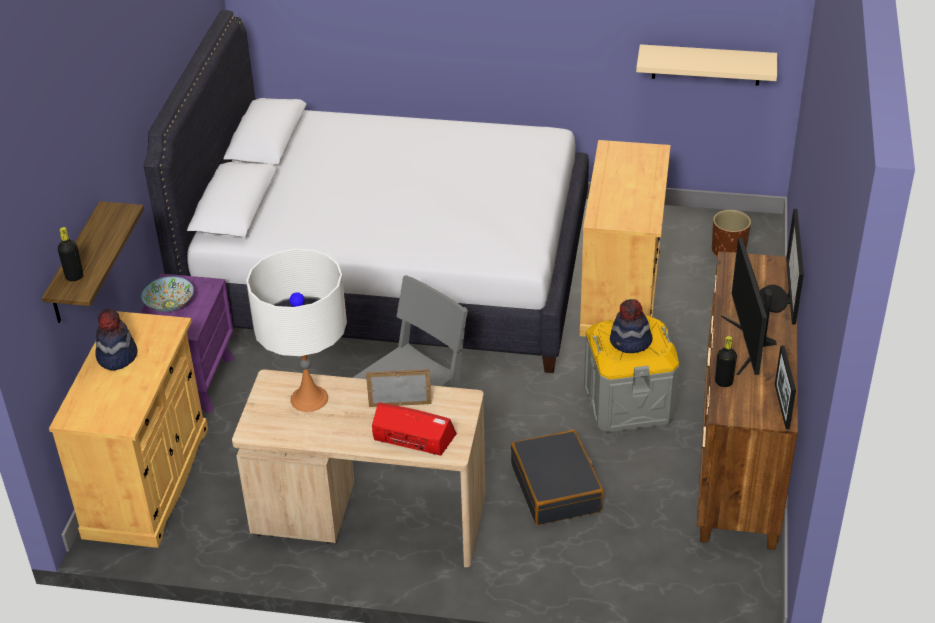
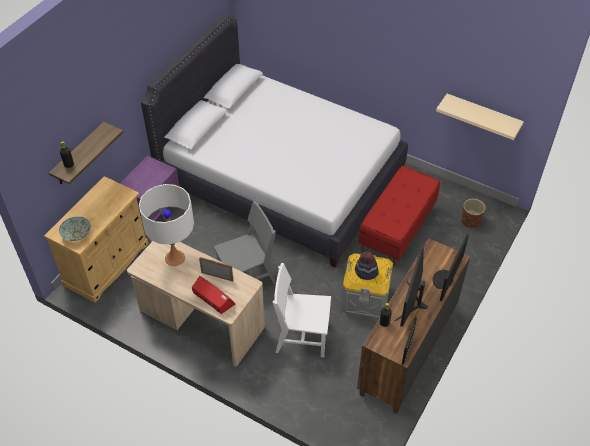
camera: 20 degrees right, 10 degrees up
(116, 356) = (93, 204): hat -> none
(169, 305) = (142, 176): bowl -> bowl (76, 234)
(556, 488) = (302, 336): black suitcase -> white chair
(621, 292) = (397, 229): beige cabinet -> red bench

